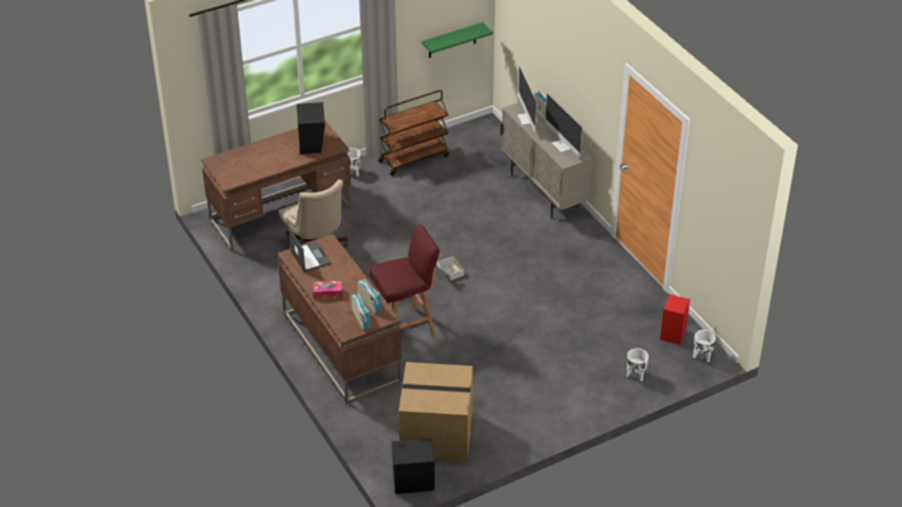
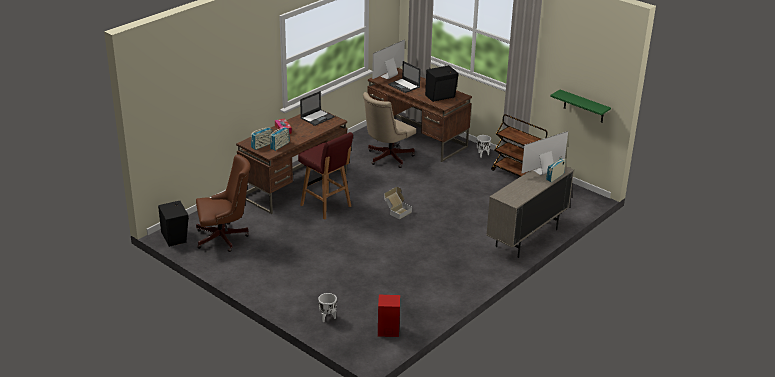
camera: 70 degrees right, 10 degrees down
(264, 164) = (404, 86): none -> laptop
(437, 433) = (225, 238): cardboard box -> brown office chair
(563, 145) = (521, 192): monitor -> monitor (388, 76)
(702, 357) = (368, 350): white planter -> none

